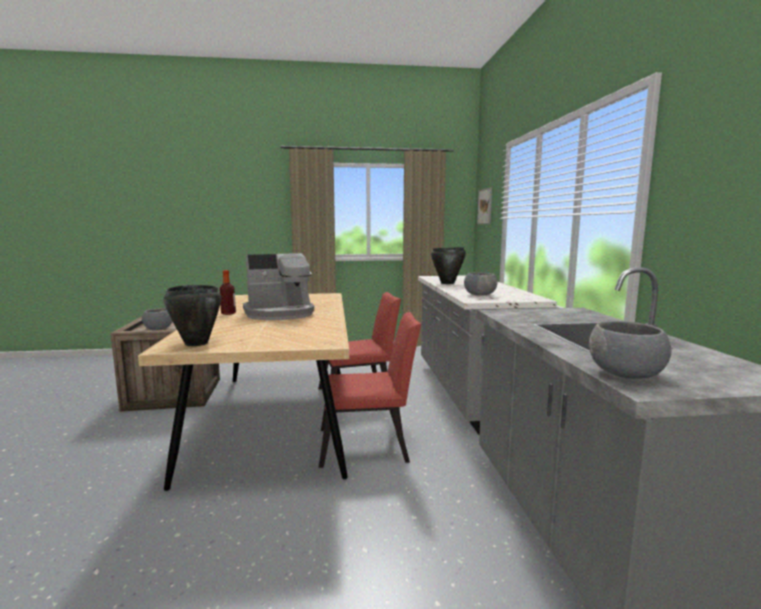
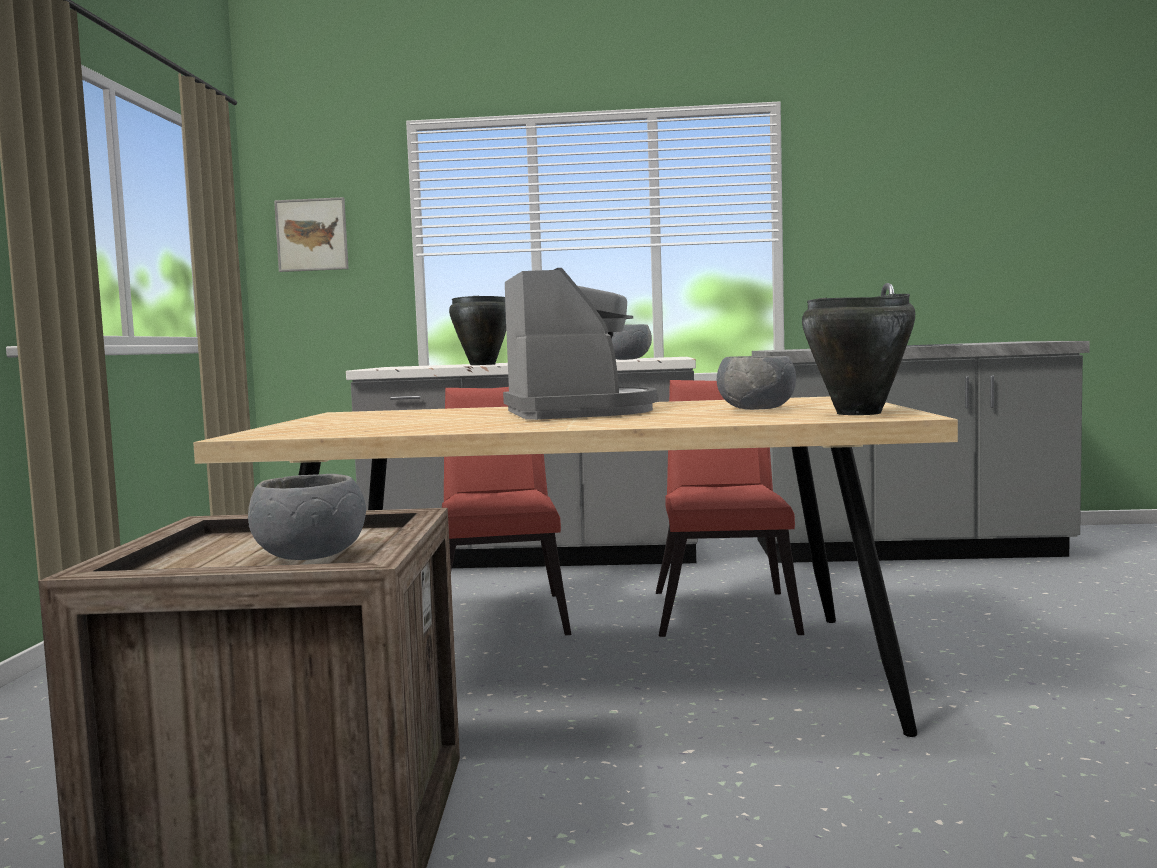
camera: 80 degrees left, 5 degrees down
(228, 313) = (552, 423): bottle -> none
(625, 374) = (1027, 342): grey bowl -> grey bowl (756, 409)

